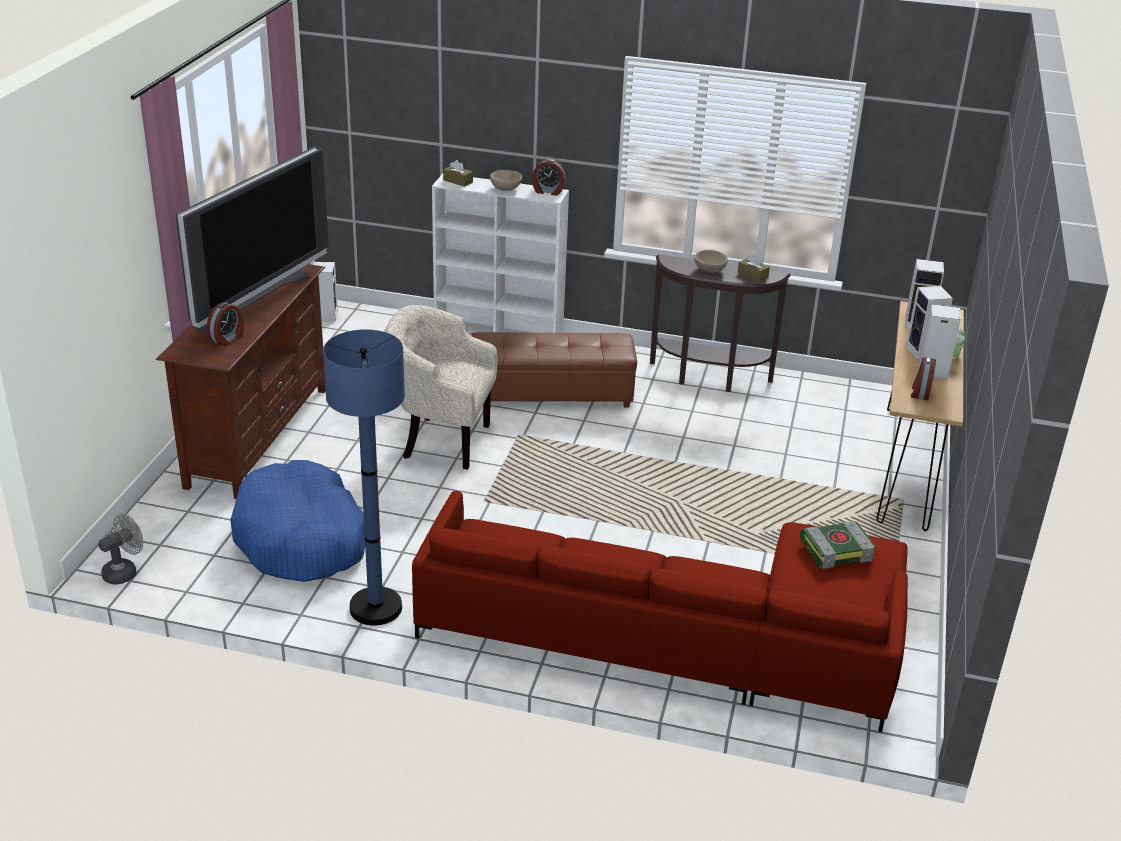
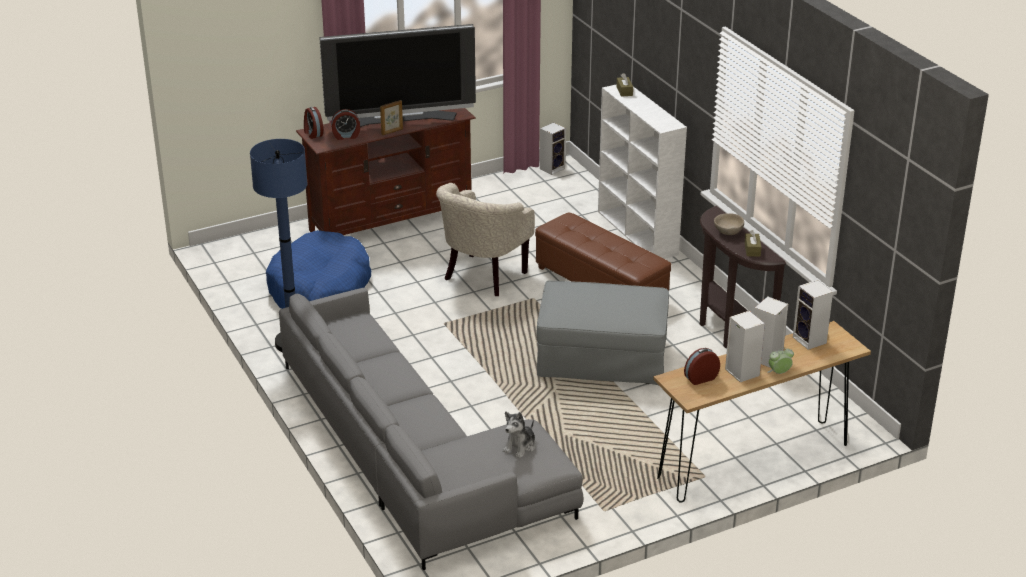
camera: 50 degrees right, 0 degrees up
(124, 571) = (218, 257): grey fan -> none
(269, 314) = (392, 132): none -> picture frame
(441, 441) = (482, 277): beige armchair -> beige armchair turned 120 degrees counterclockwise
(506, 189) = (644, 109): beige bowl -> none
(548, 191) = (669, 122): alarm clock -> alarm clock (313, 133)
(664, 454) = (601, 359): none -> grey ottoman
(682, 636) = (413, 455): red sofa -> grey sofa
(836, 549) = (520, 447): book -> plush toy

